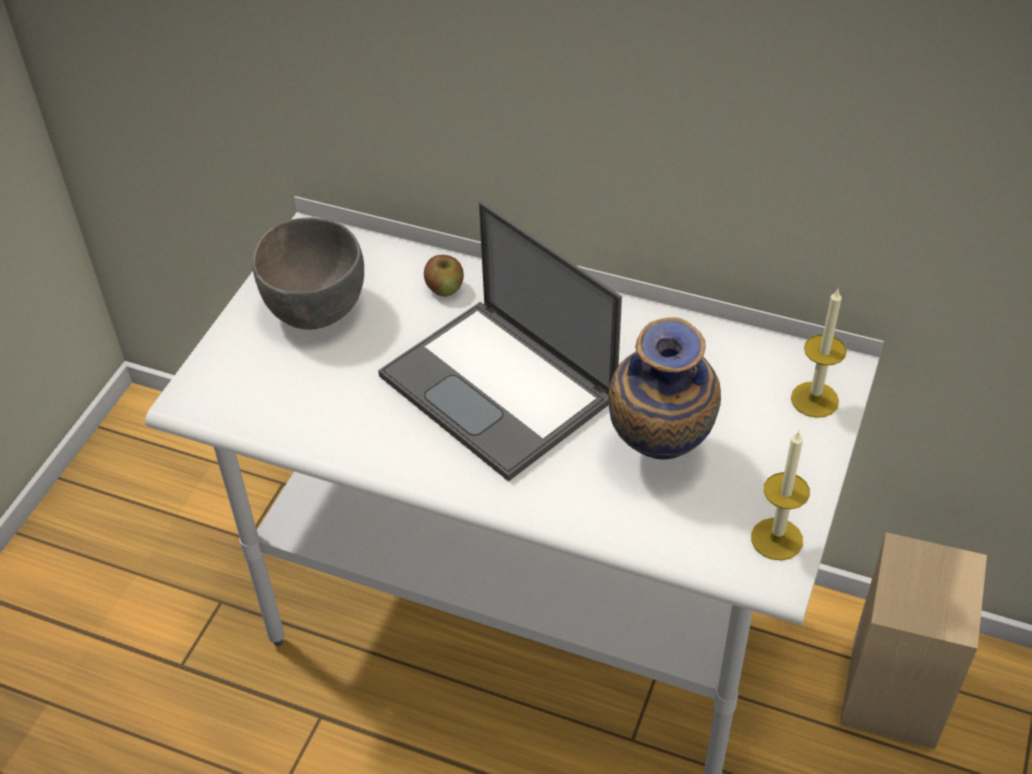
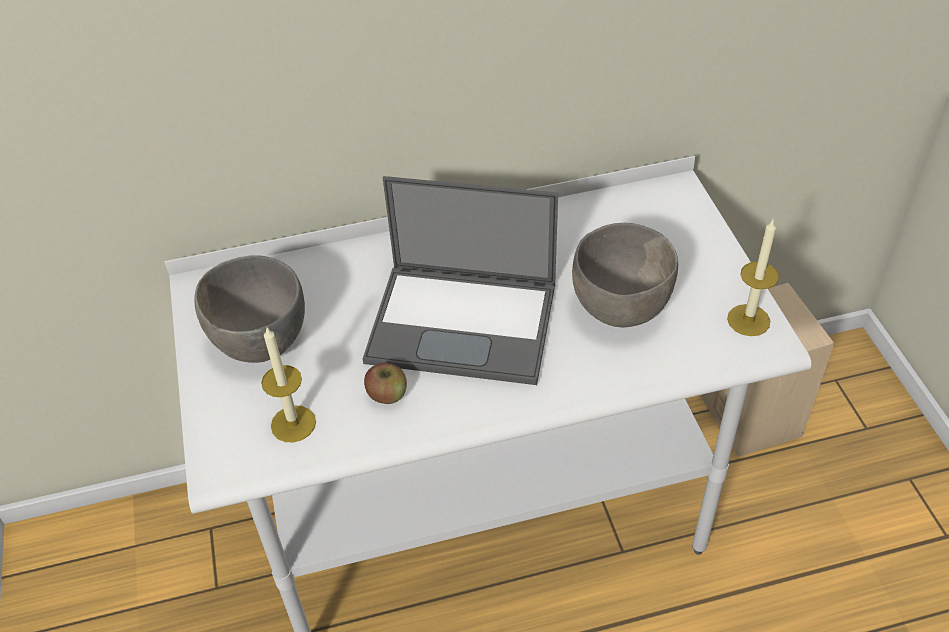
camera: 35 degrees left, 0 degrees up
(444, 288) = (351, 273): apple -> apple (387, 394)
(658, 455) = (620, 308): vase -> grey bowl
(814, 399) = (682, 217): candle -> candle (293, 424)

